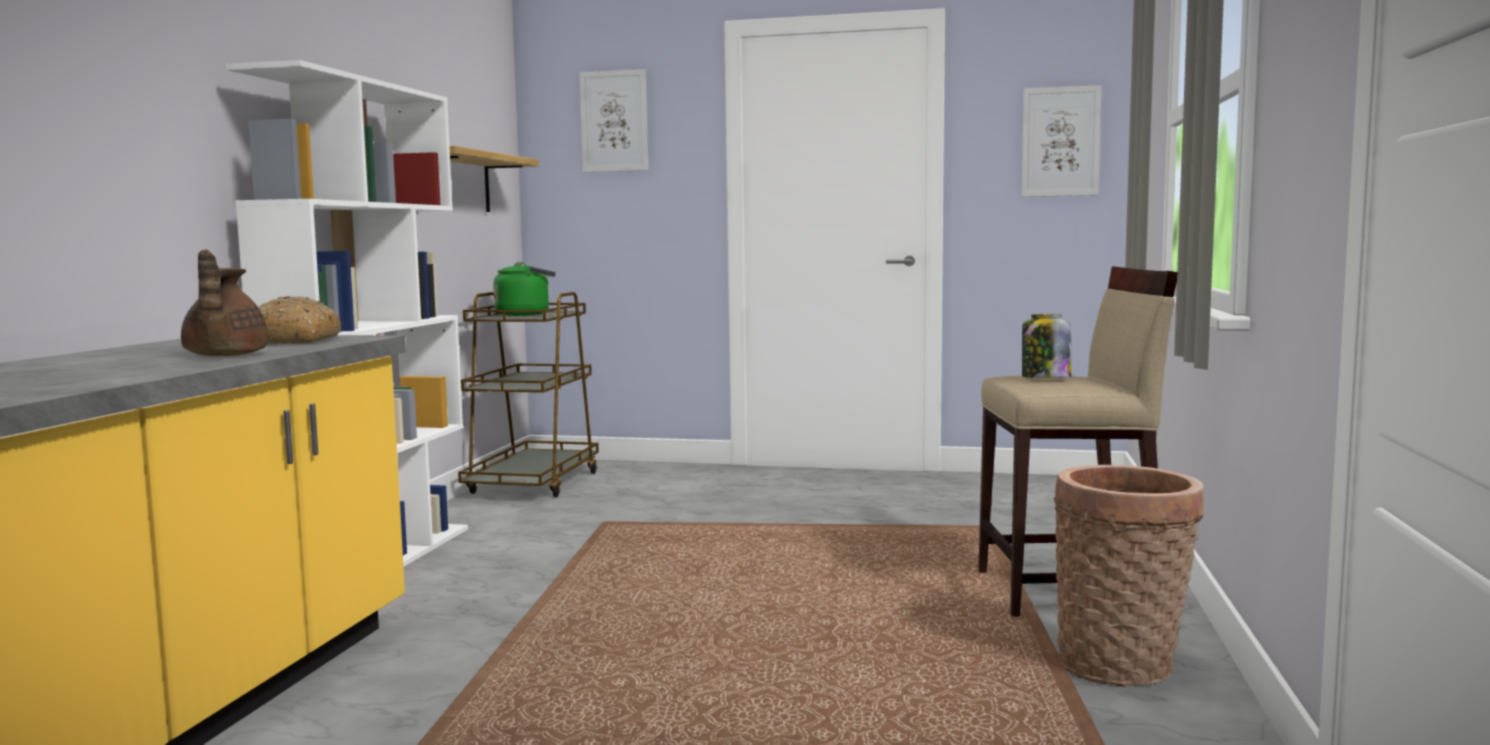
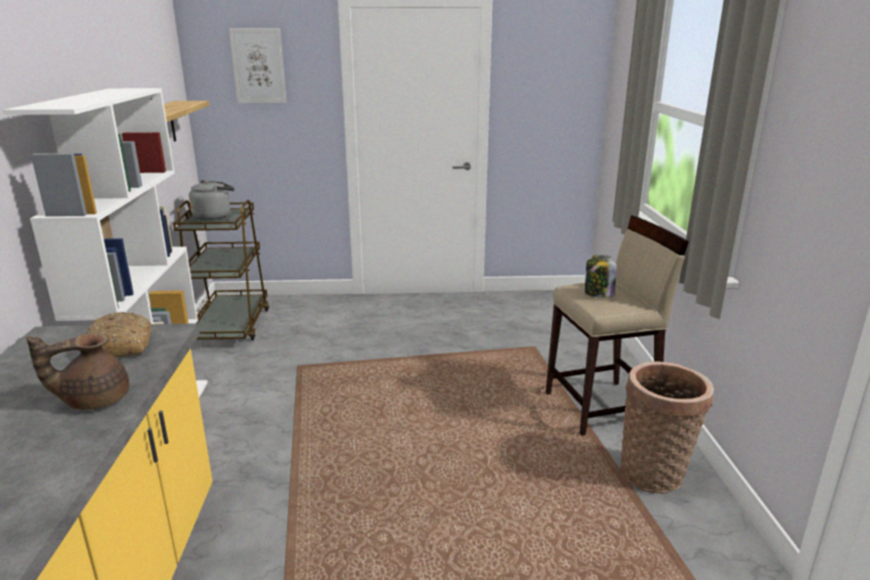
camera: 15 degrees left, 15 degrees up
(224, 356) = (94, 400): brown teapot -> brown teapot turned 90 degrees clockwise
(526, 314) = (214, 216): green kettle -> grey kettle
(1060, 142) = (562, 90): picture -> none

